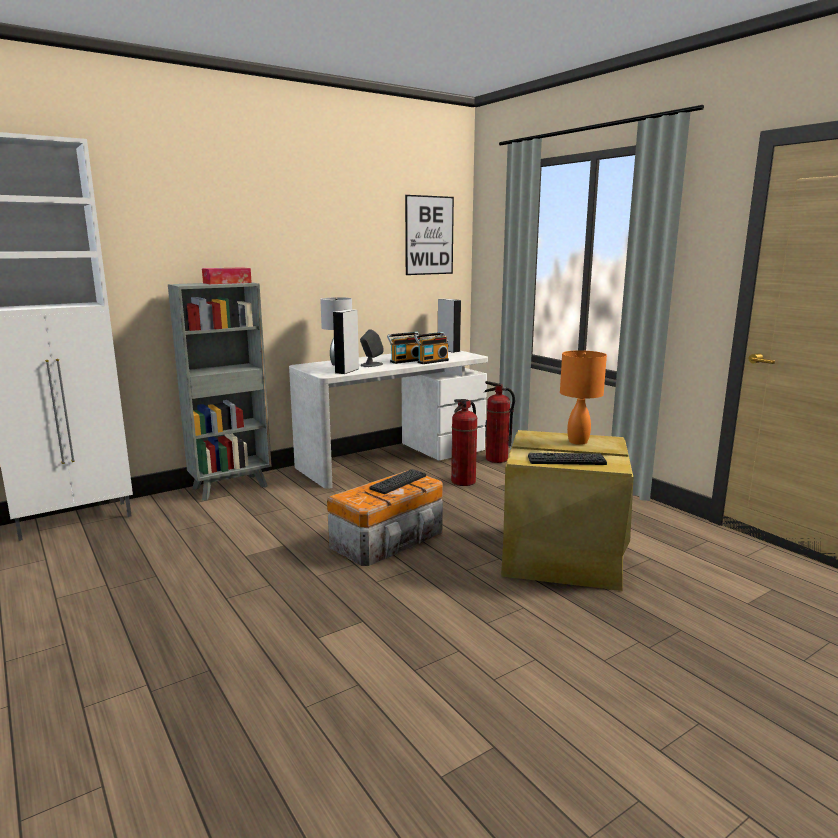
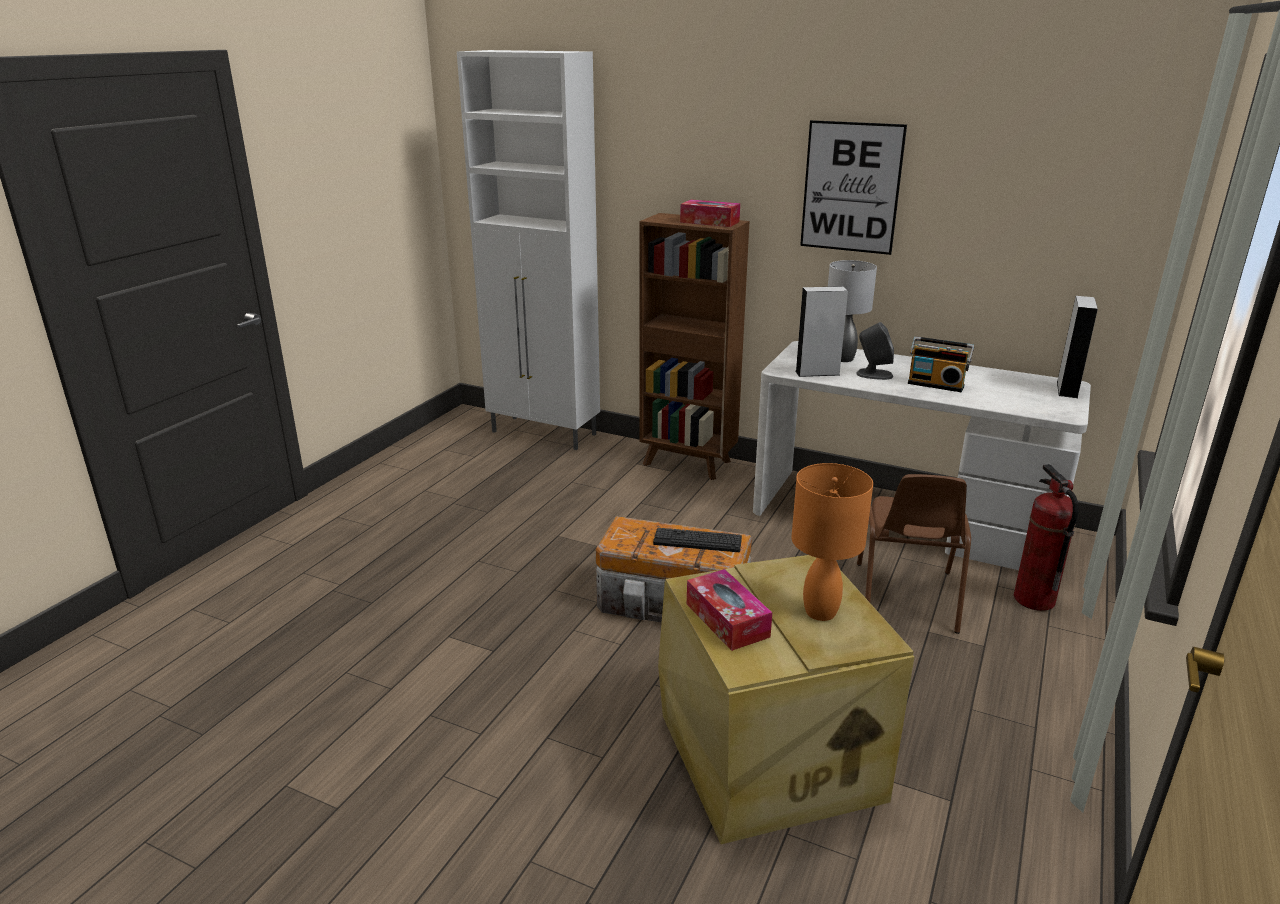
camera: 60 degrees right, 10 degrees up
(232, 487) = (688, 463): grey bookcase -> brown bookcase
(429, 235) = (1093, 179): picture -> picture (851, 187)
(432, 361) = (966, 399): radio -> none
(463, 481) = (906, 598): fire extinguisher -> brown chair
(566, 460) = (727, 620): keyboard -> tissue box

